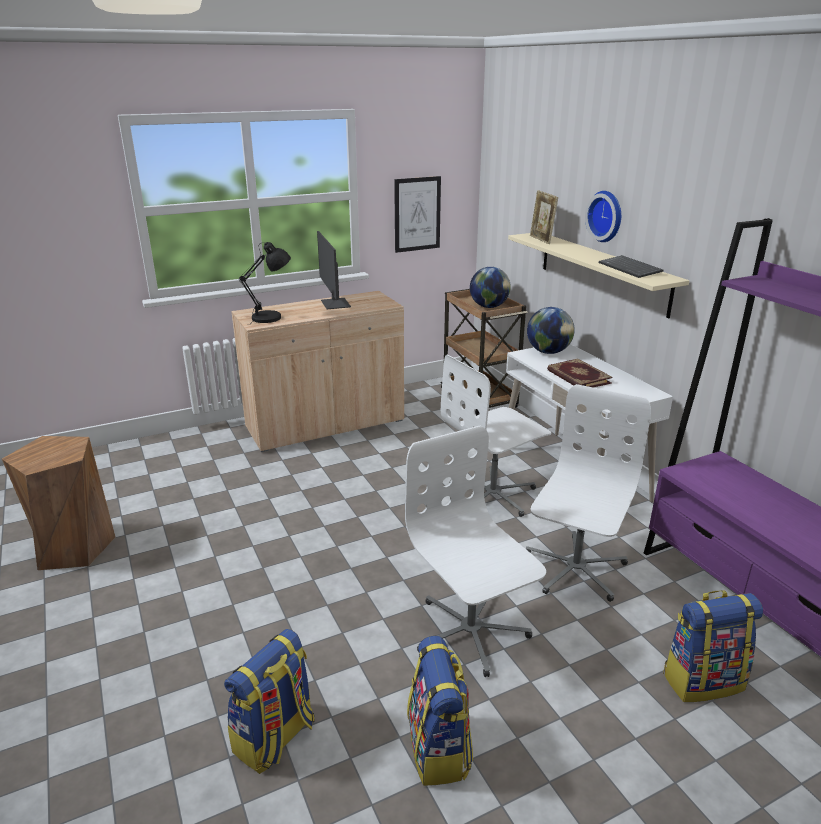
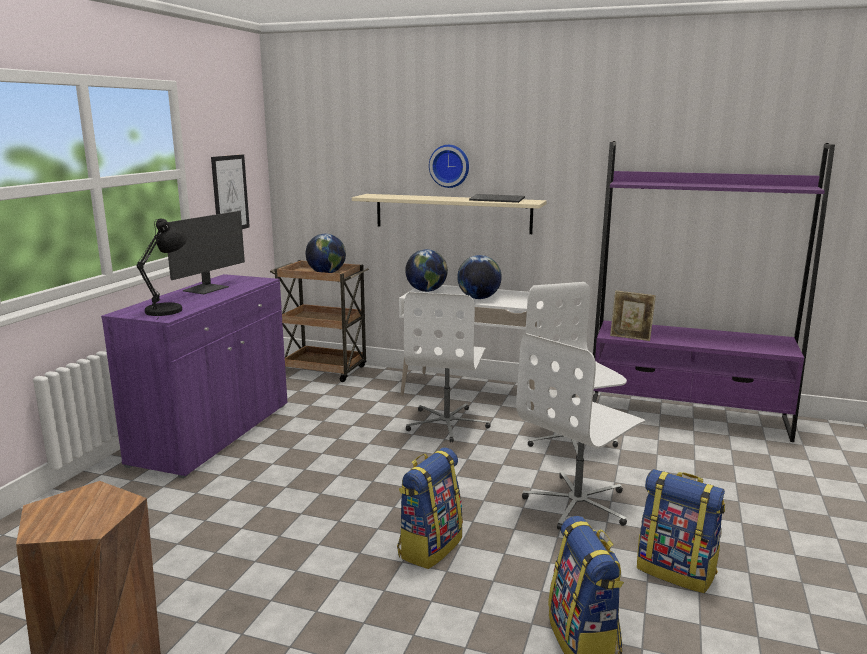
camera: 45 degrees left, 10 degrees down
(325, 424) = (213, 433): beige cabinet -> purple cabinet
(334, 304) = (207, 289): monitor -> monitor turned 90 degrees counterclockwise
(470, 632) = (578, 504): white office chair -> white office chair turned 60 degrees counterclockwise
(541, 240) = (386, 196): picture frame -> picture frame (630, 338)
(578, 377) = (479, 298): book -> globe
(702, 680) = (715, 459): backpack -> backpack (429, 546)

